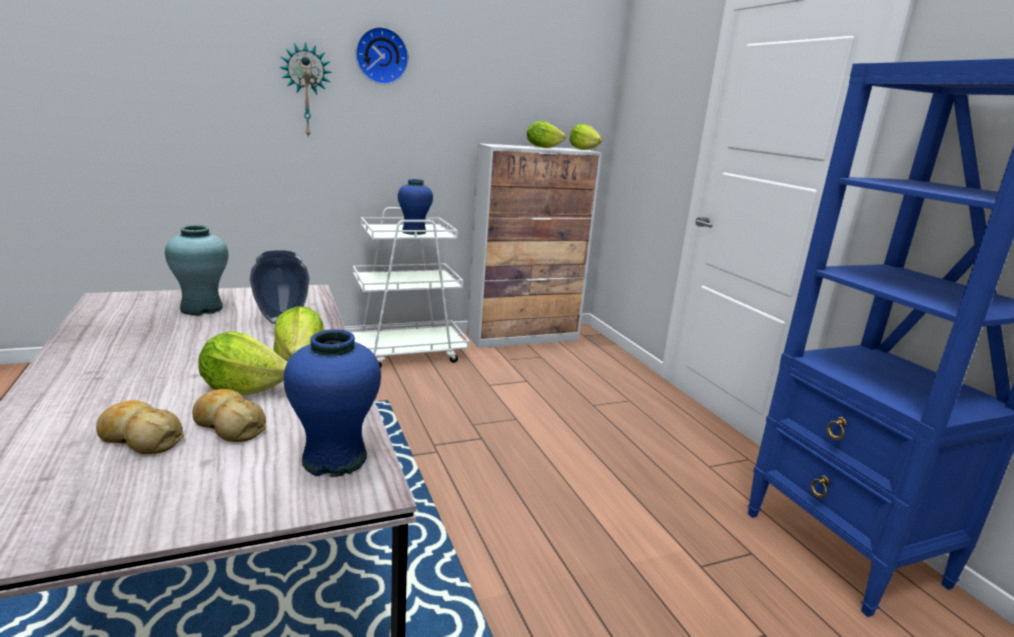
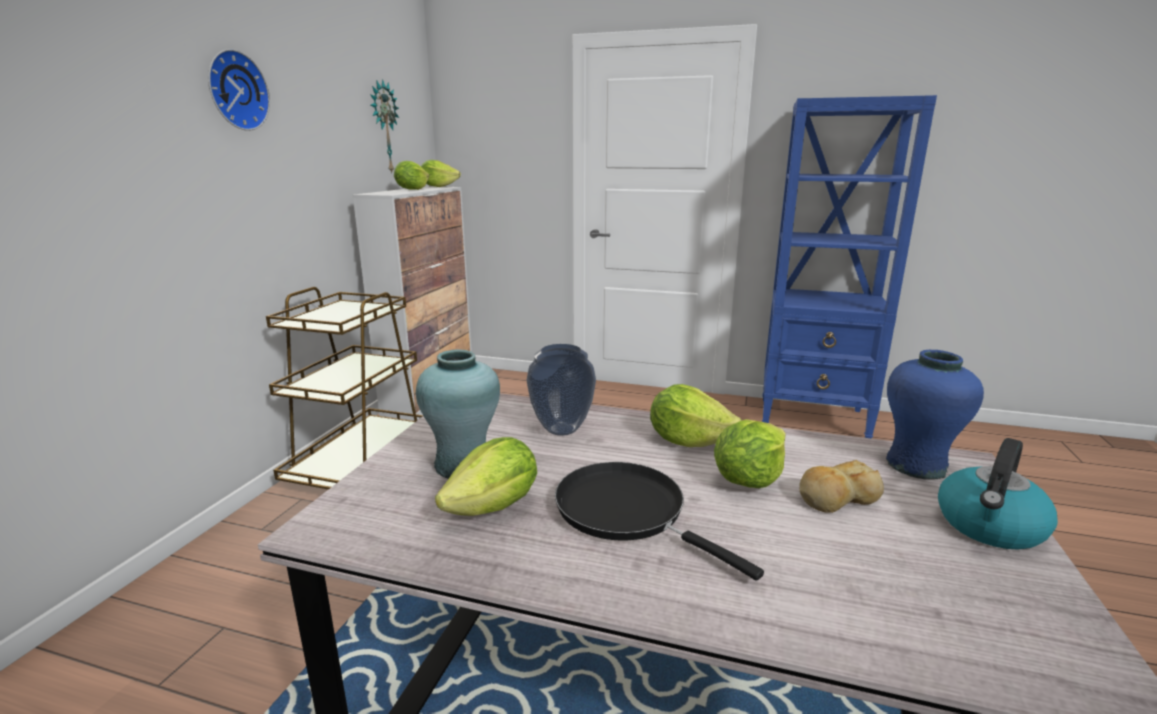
camera: 50 degrees left, 0 degrees up
(140, 438) = (853, 547): bread -> none
(148, 326) = (494, 507): none -> lettuce
(161, 359) = (627, 512): none -> black frying pan
(211, 502) = (989, 527): none -> kettle
(306, 91) = (152, 148): wall clock -> wall clock (383, 127)
(406, 353) = (361, 463): white cart -> brown cart
(414, 232) = (353, 314): blue vase -> none

